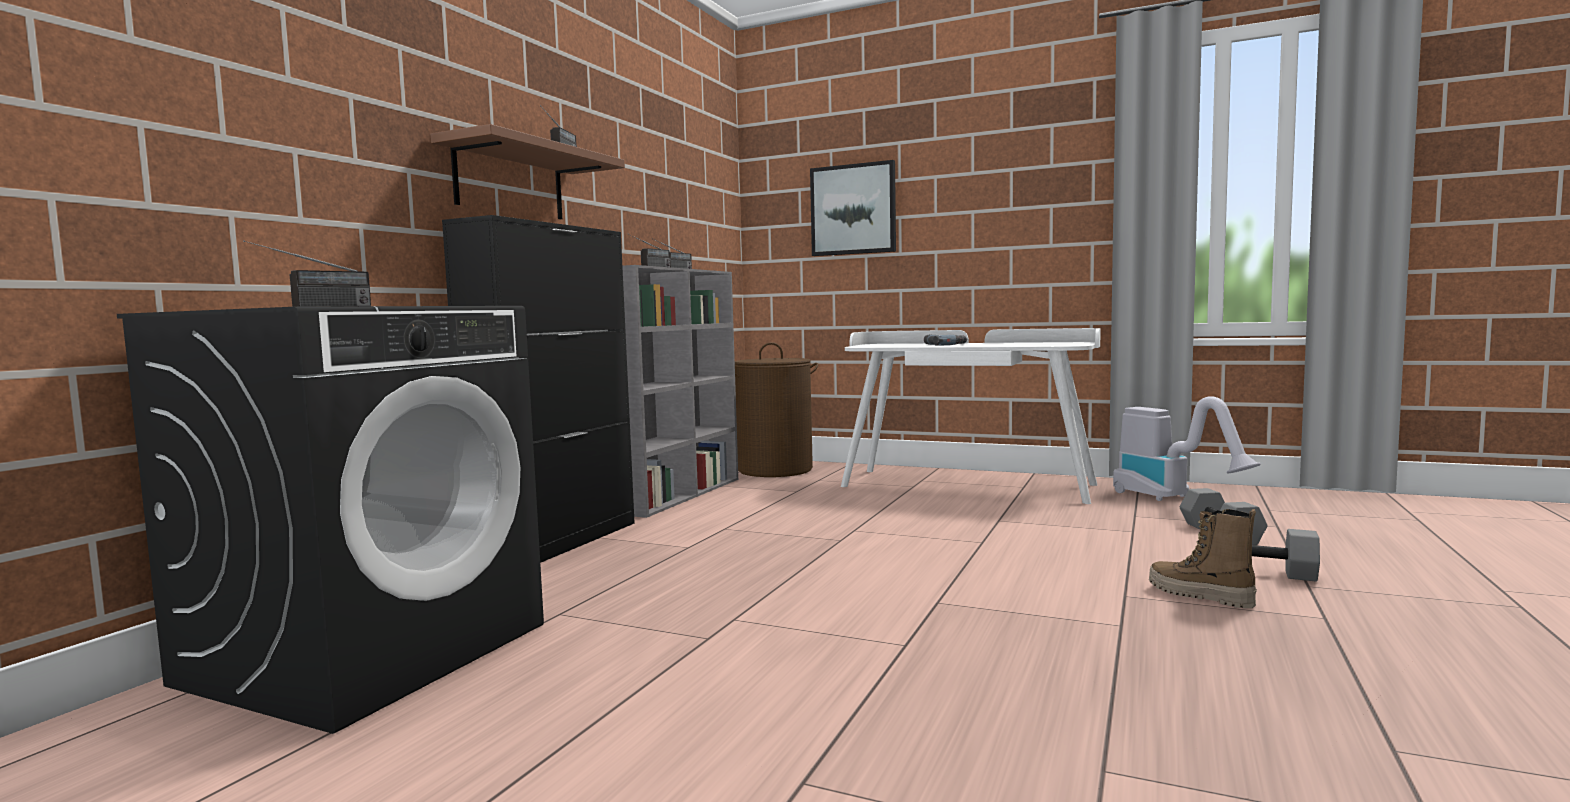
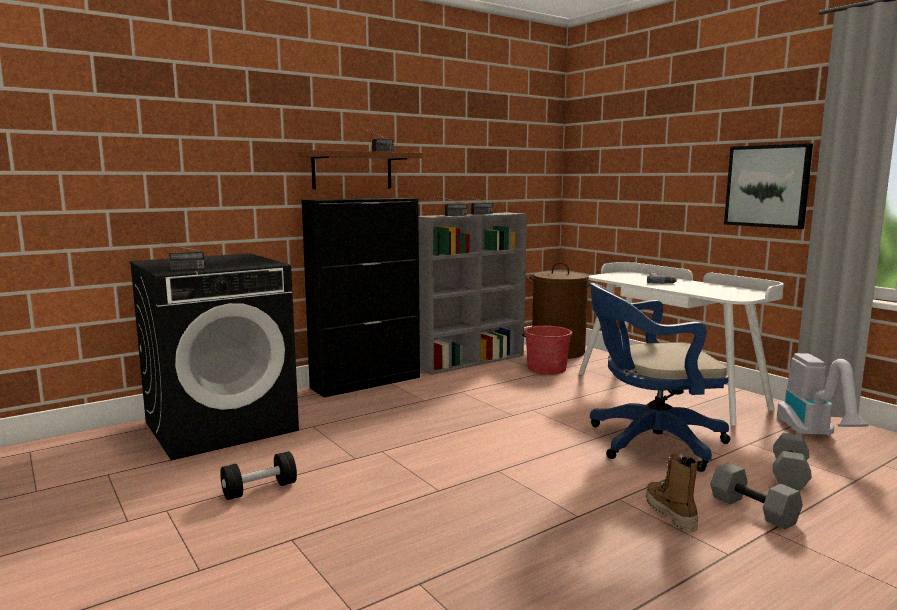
camera: 30 degrees right, 5 degrees up
(612, 726) = (259, 490): none -> black dumbbell
(792, 487) = (546, 369): none -> red bucket
(853, 209) = (632, 166): picture -> picture (767, 186)
(1044, 535) = (649, 442): none -> blue office chair

